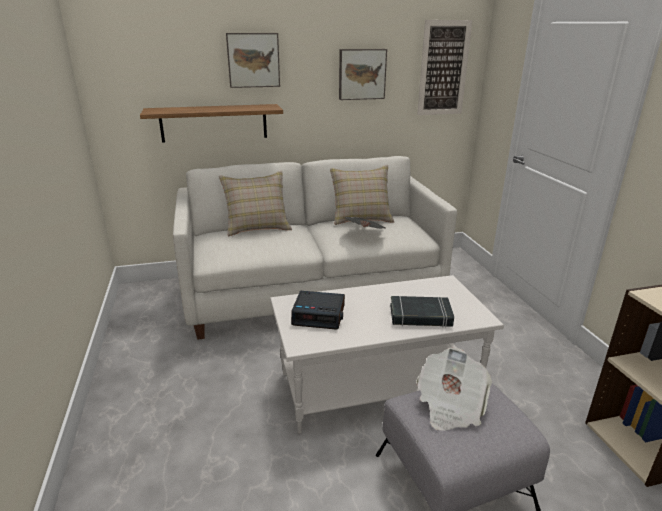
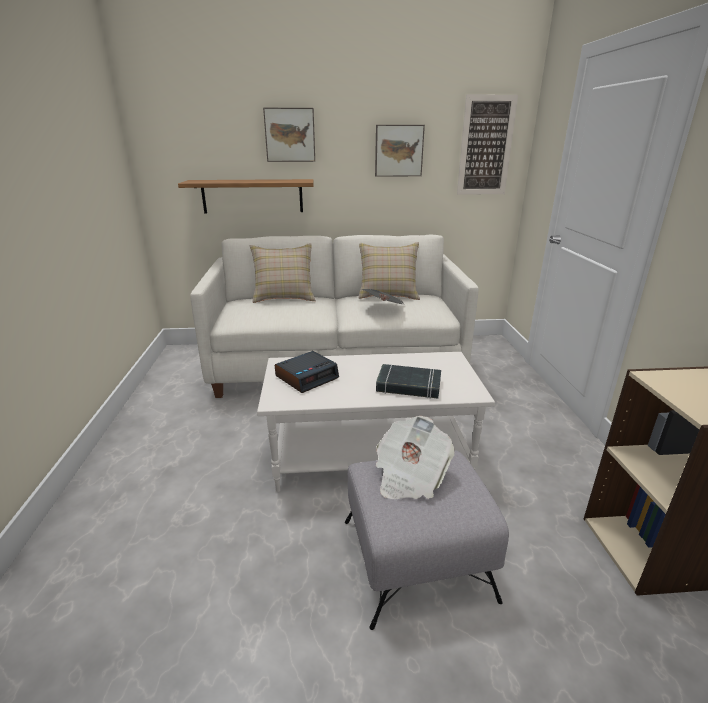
camera: 10 degrees right, 0 degrees up
(319, 315) = (307, 377): alarm clock -> alarm clock turned 60 degrees counterclockwise

